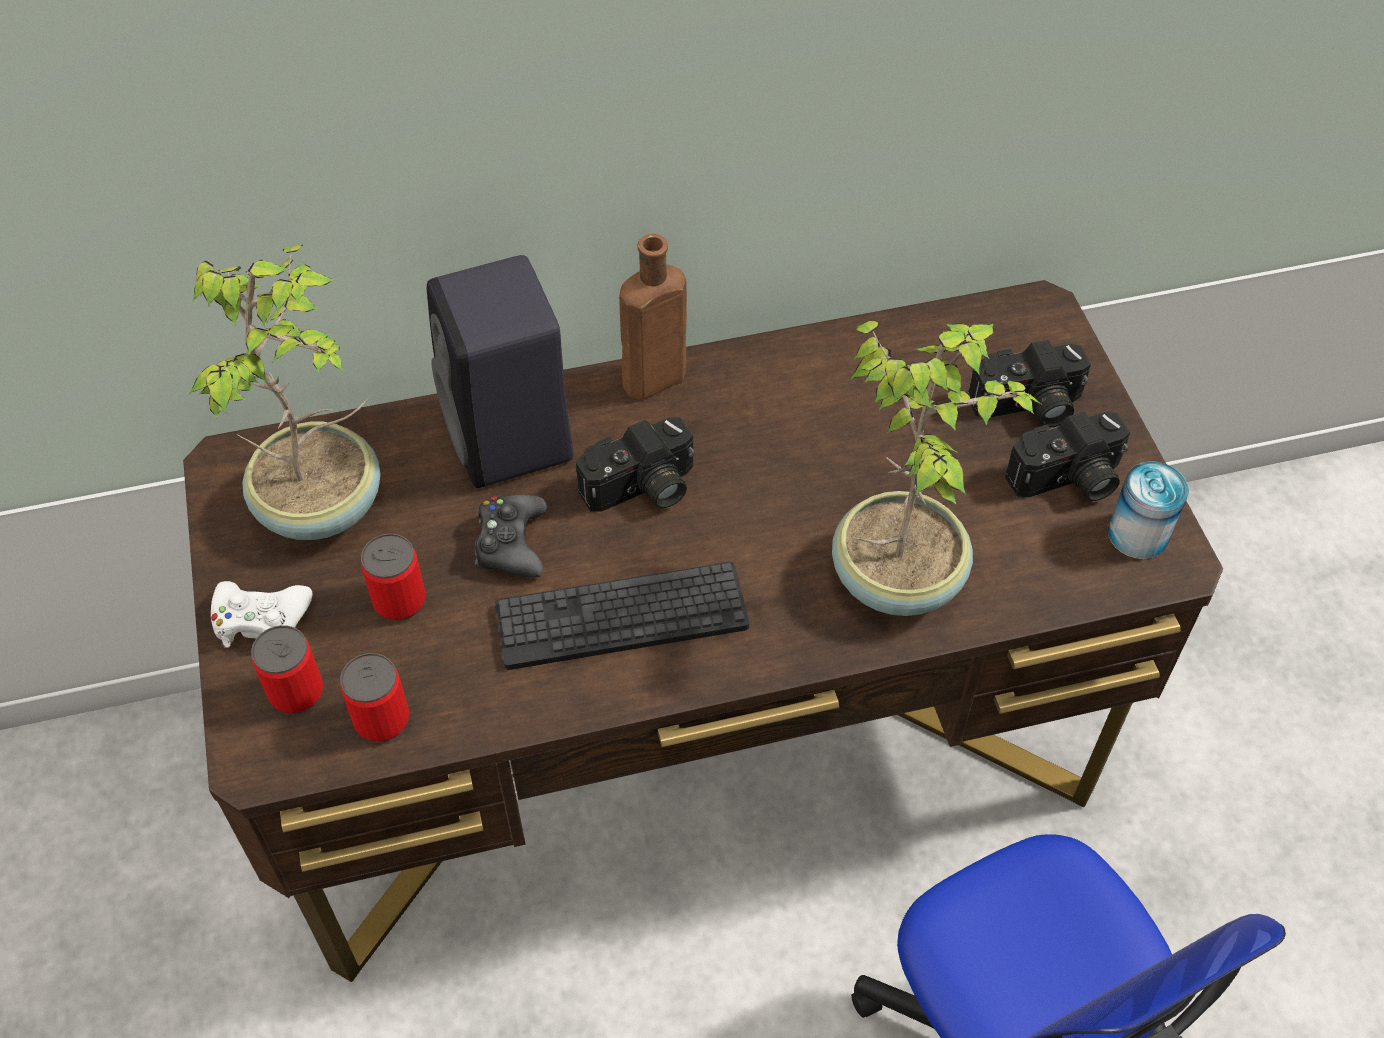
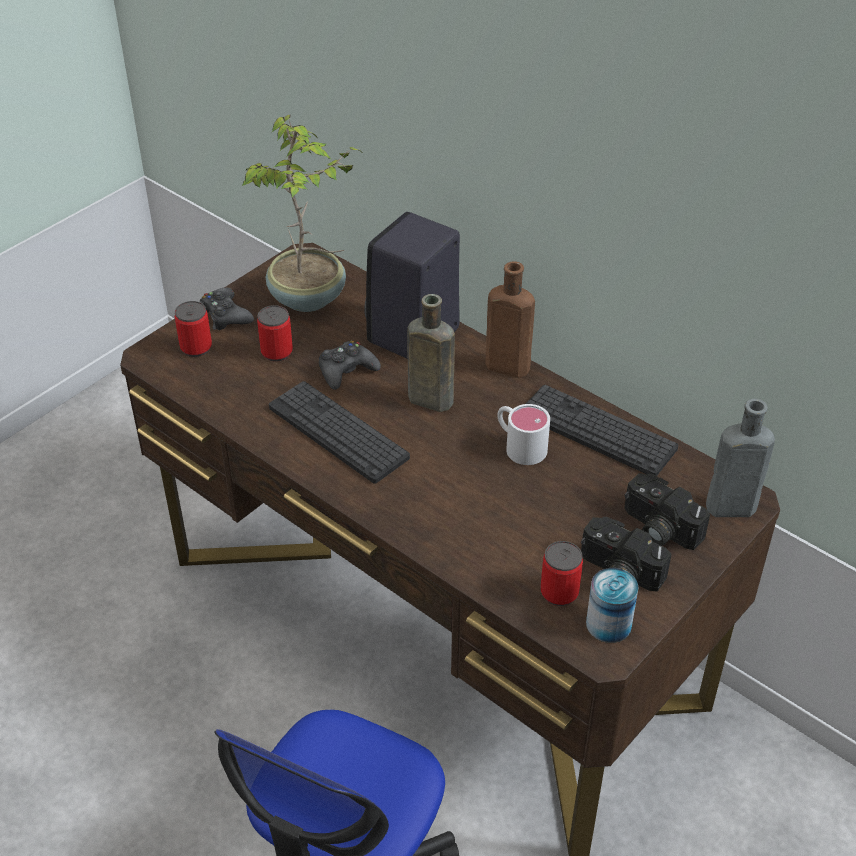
camera: 55 degrees right, 10 degrees down
(261, 620) = (225, 316): white game controller -> black game controller
(382, 719) = (204, 382): can -> can (559, 592)
(642, 490) = (427, 399): camera -> brown bottle
(799, 448) = (519, 445): none -> white mug
(836, 365) = (597, 431): none -> keyboard
(899, 575) = (469, 528): potted plant -> none
(1039, 331) = (727, 507): none -> grey bottle

